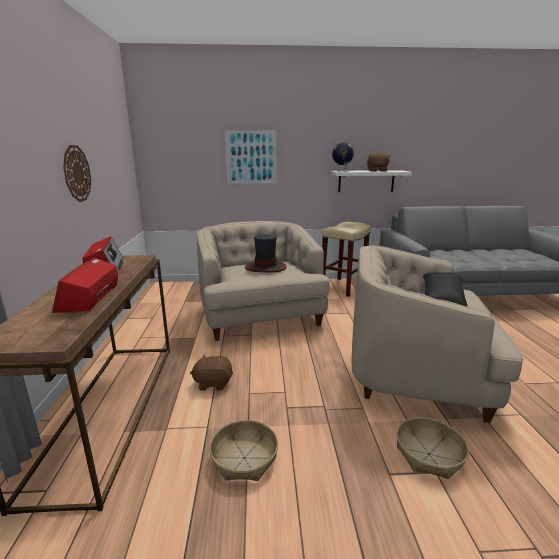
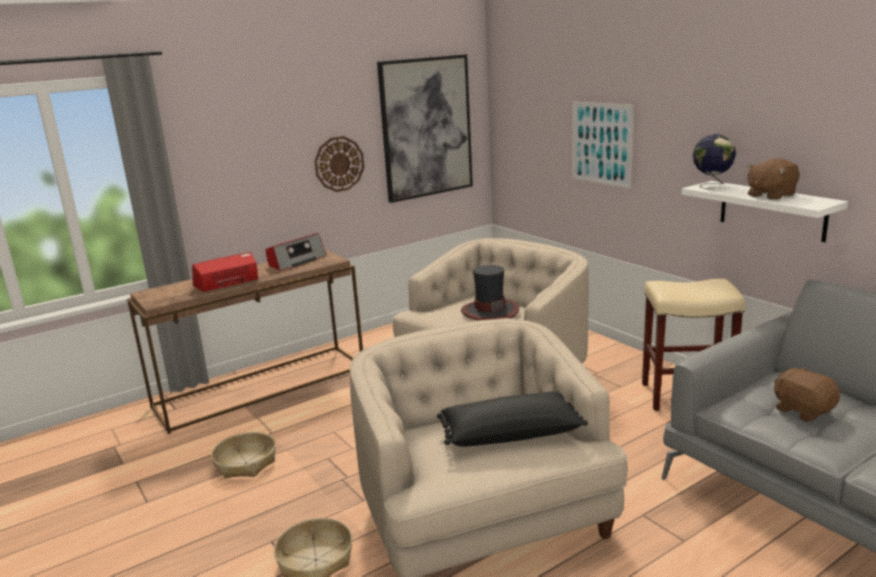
camera: 60 degrees right, 0 degrees up
(112, 148) = (426, 127): none -> picture
(213, 383) = (333, 409): brown plush toy -> brown plush toy (803, 410)

